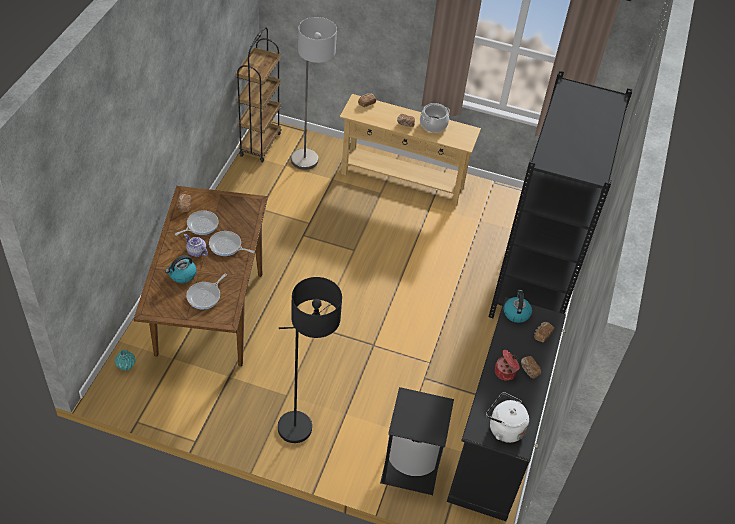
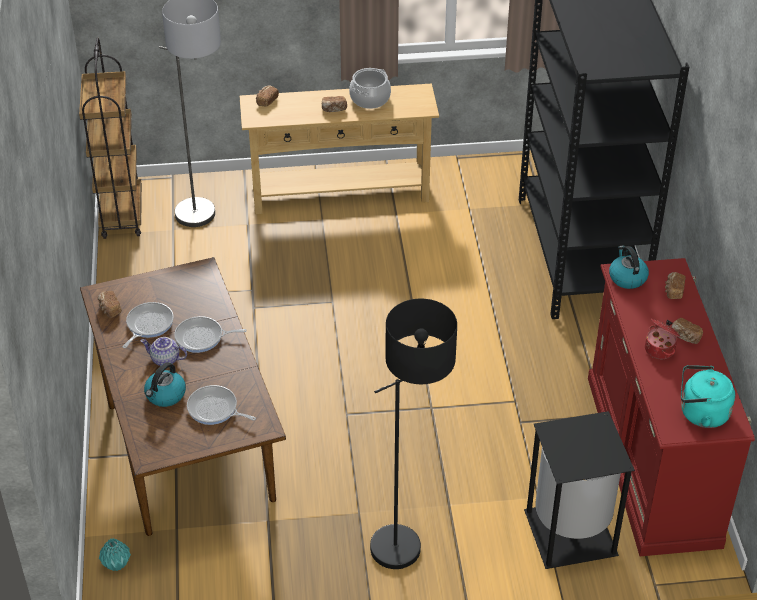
camera: 20 degrees left, 5 degrees down
(205, 296) = (215, 409): frying pan -> frying pan turned 105 degrees clockwise
(496, 440) = (652, 459): black cabinet -> red cabinet
(503, 428) = (700, 413): white kettle -> turquoise kettle

